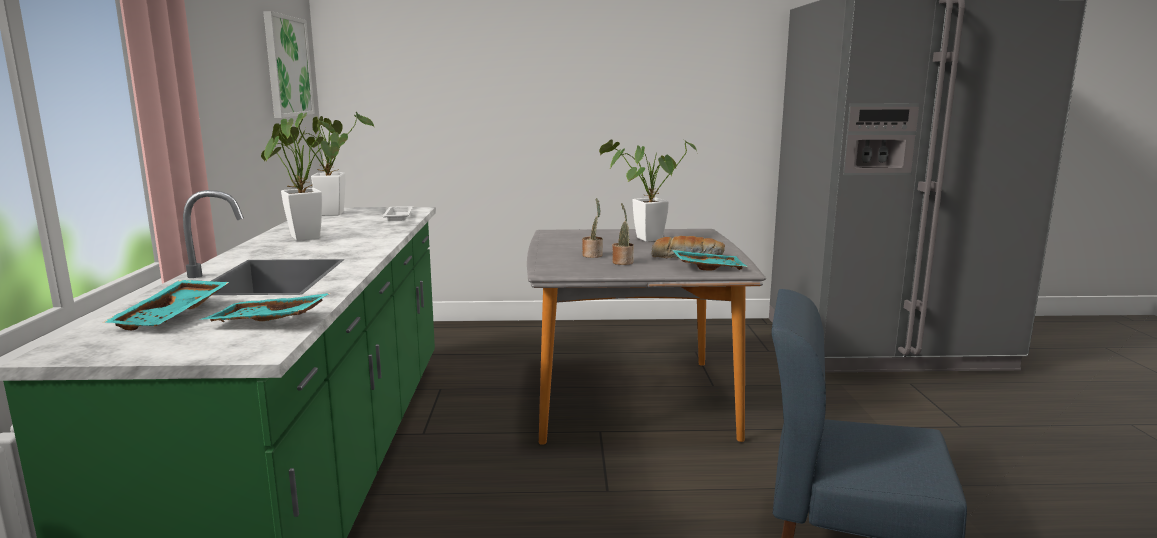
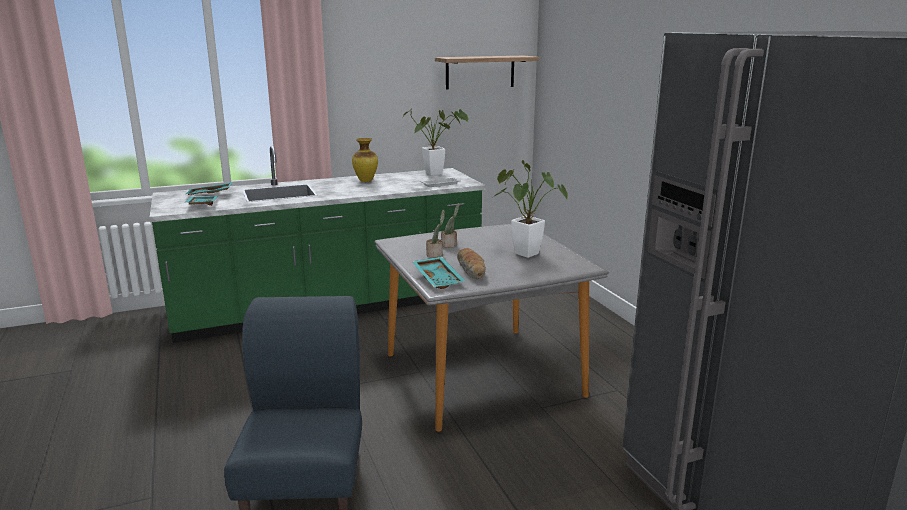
camera: 70 degrees right, 5 degrees up
(287, 66) = (480, 72): picture -> shelf
(304, 236) = (366, 181): potted plant -> vase

